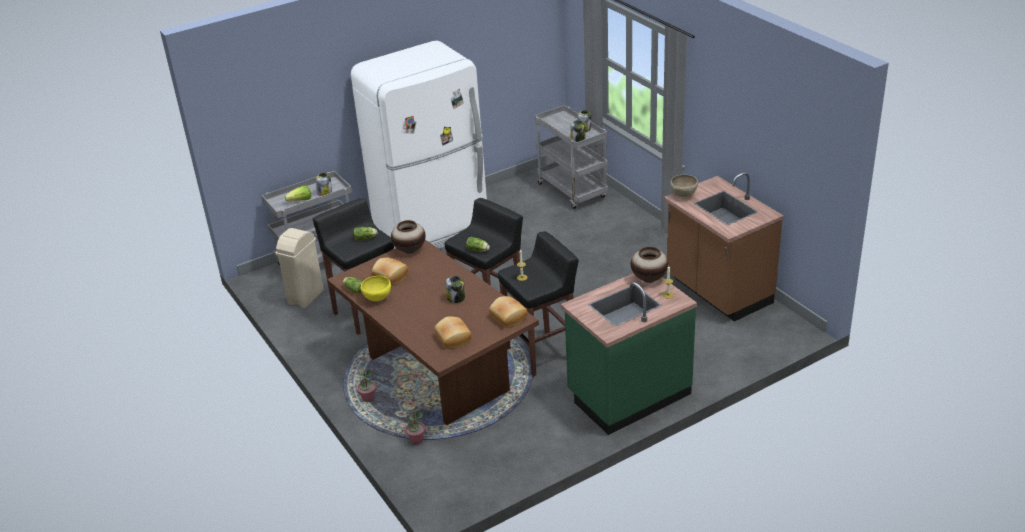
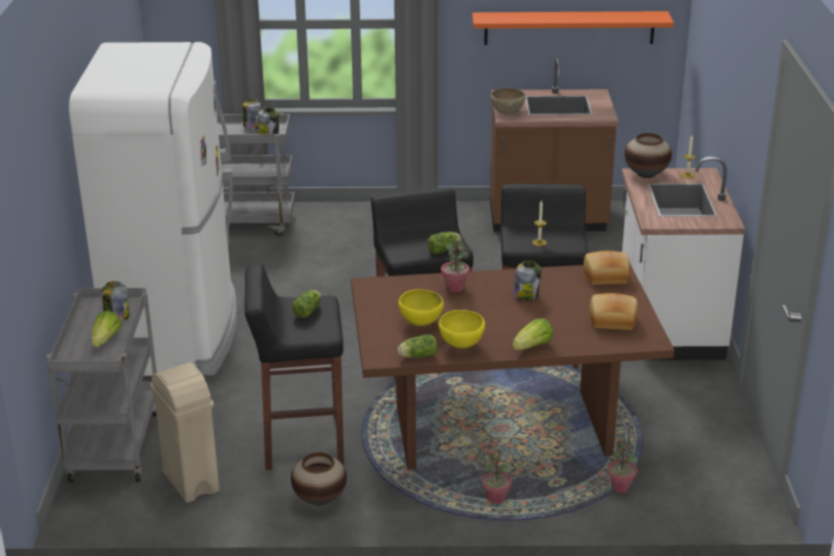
camera: 60 degrees left, 5 degrees down
(390, 277) = (420, 323): bread -> yellow bowl
(396, 322) = (533, 347): none -> lettuce
(410, 249) = (373, 293): vase -> vase (320, 499)
(442, 272) = (455, 287): none -> potted plant
(628, 394) = (667, 325): green counter -> white counter
(766, 153) = (569, 28): none -> orange shelf

